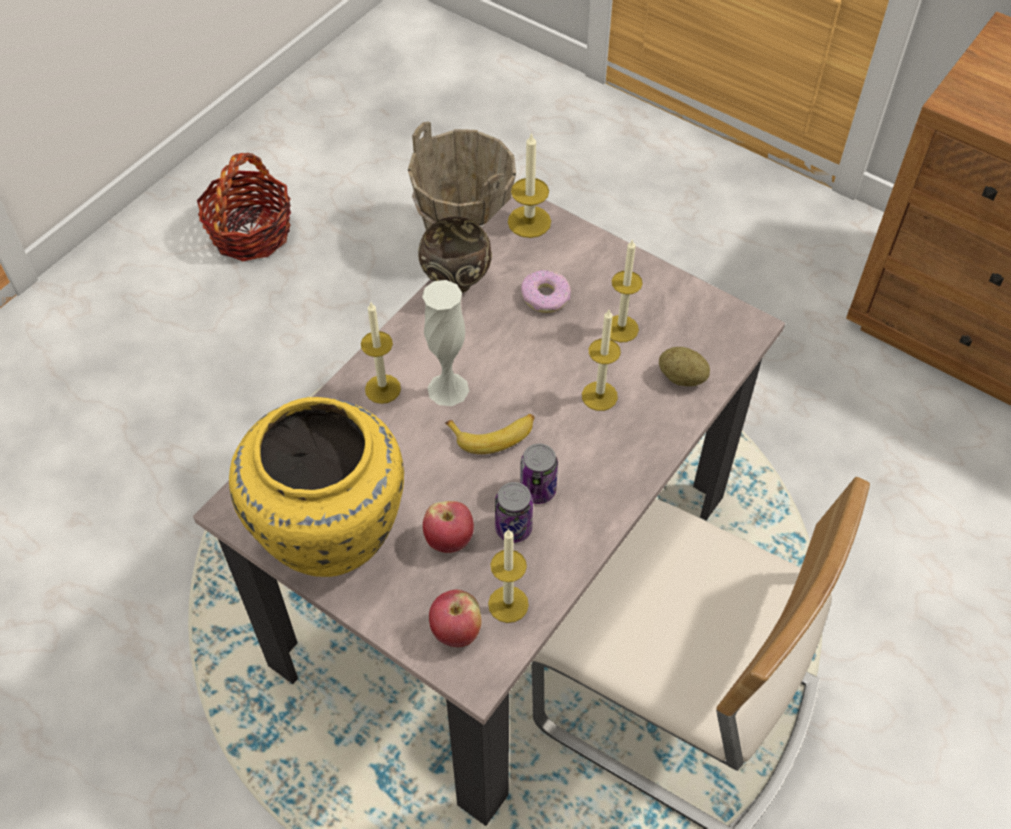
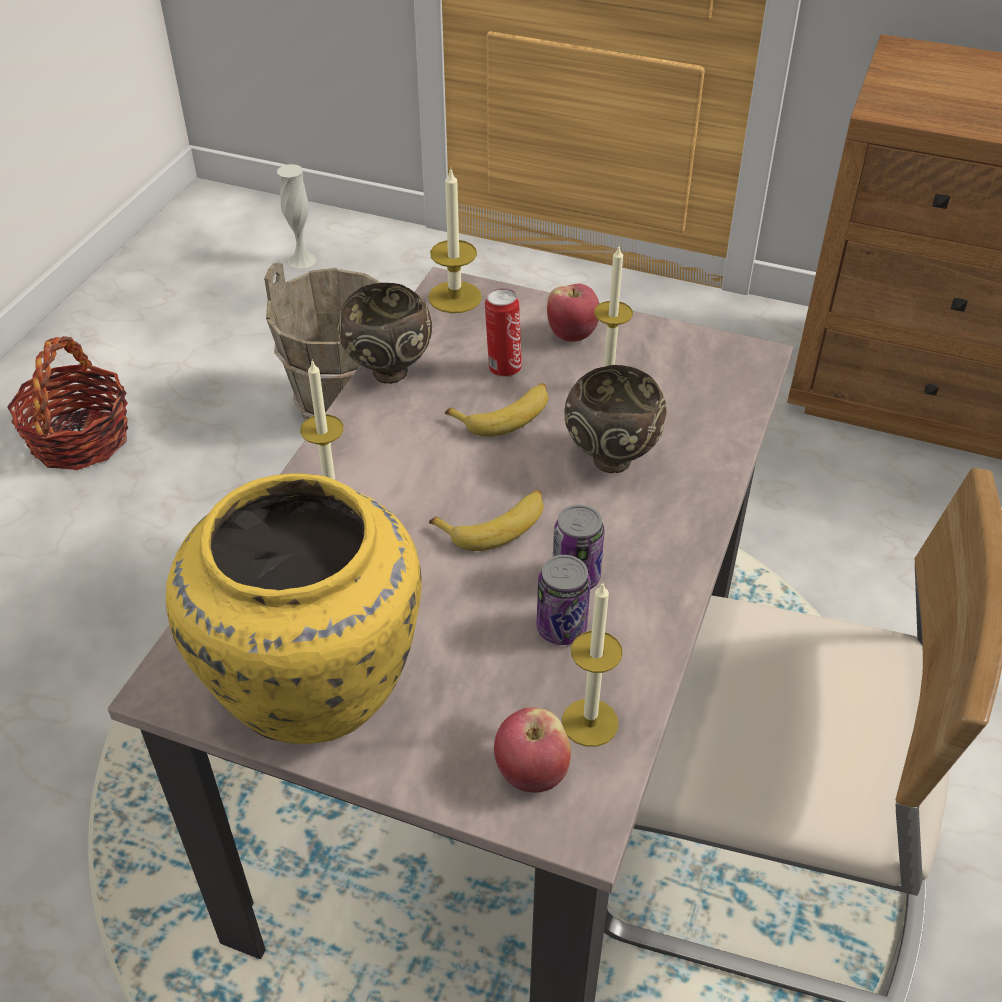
camera: 15 degrees left, 10 degrees down
(448, 389) = (417, 486): white vase -> white vase (302, 260)
(449, 540) = (481, 660): apple -> apple (572, 335)
(532, 340) = (504, 415): none -> banana
(545, 296) = (503, 367): donut -> can
(599, 396) = (610, 458): candle -> brown bowl
(682, 377) = (701, 421): potato -> none

